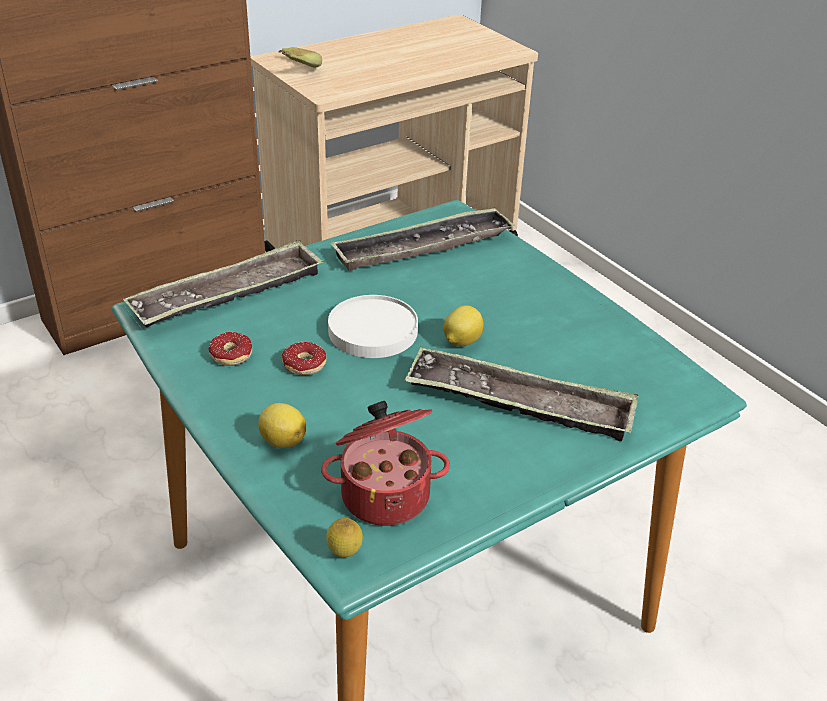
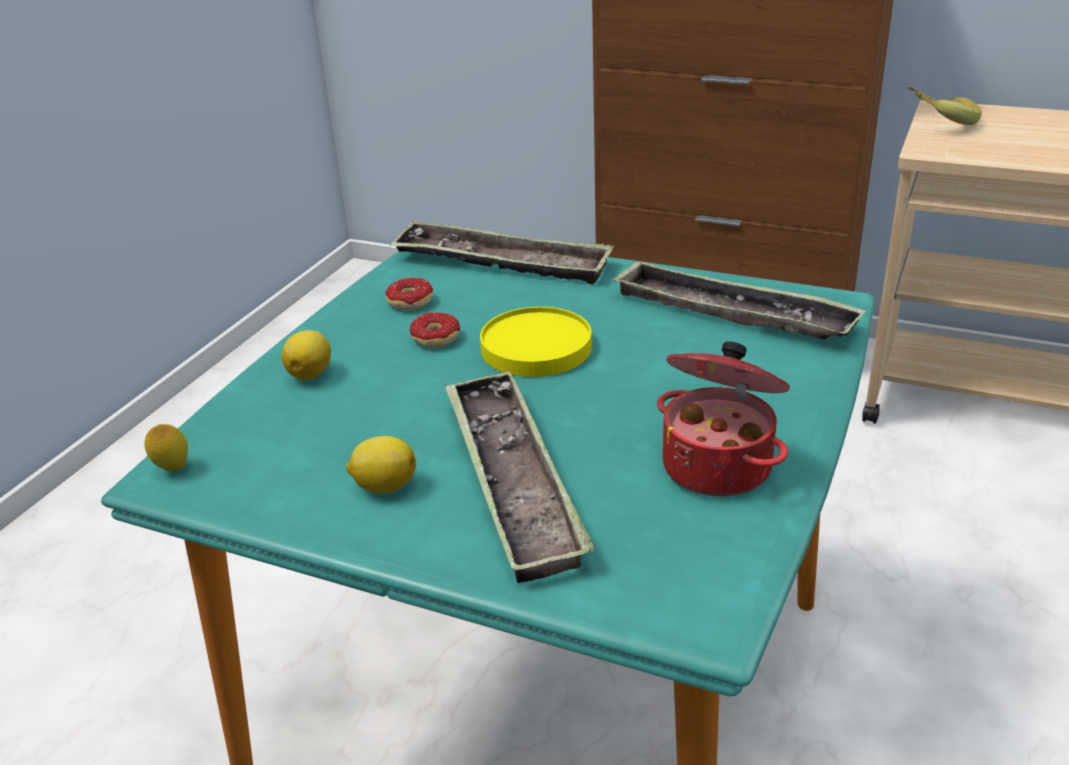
camera: 60 degrees right, 5 degrees down
(373, 331) = (536, 348): white plate -> yellow plate
(385, 494) = (278, 457): cooking pot -> cooking pot (719, 465)
(461, 341) = (584, 401): lemon -> lemon (384, 486)

